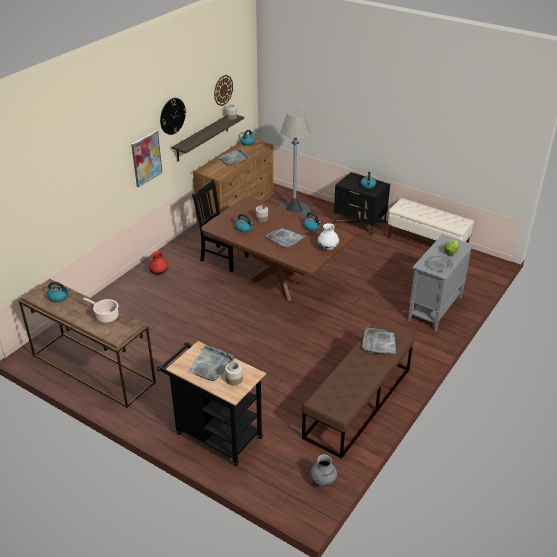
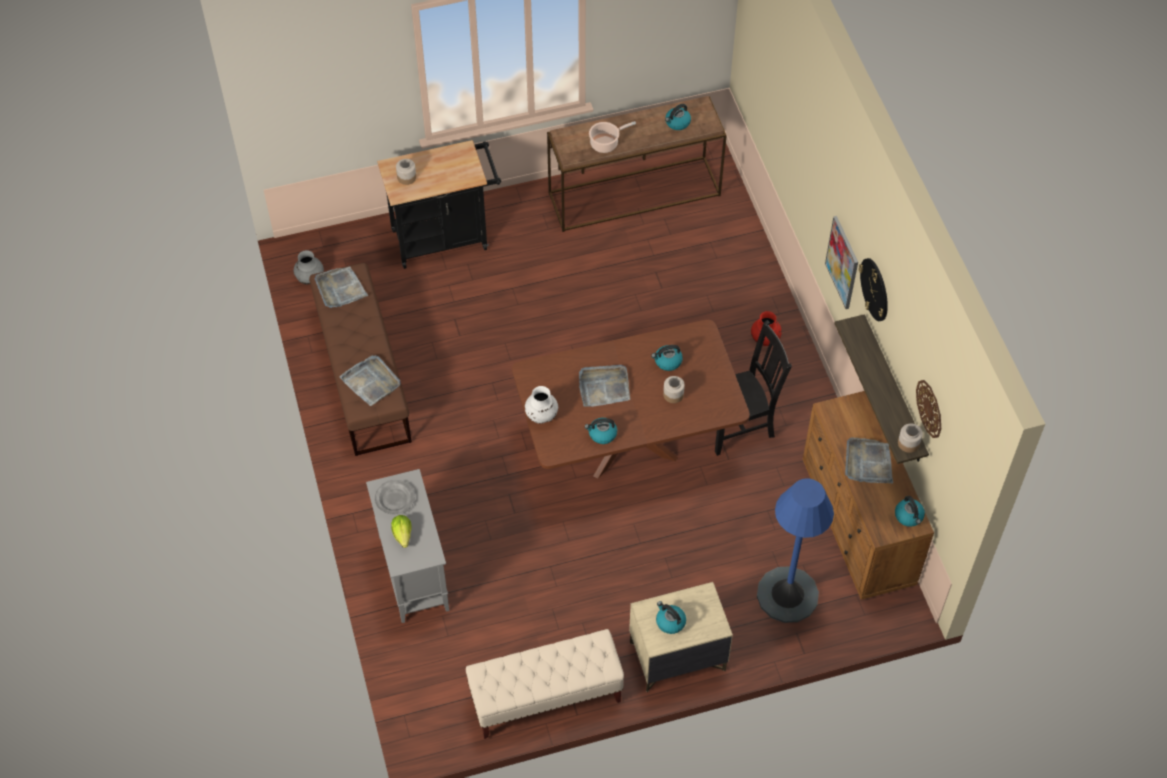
camera: 130 degrees right, 20 degrees up
(211, 365) = (442, 172): grey tray -> grey tray (340, 289)
(294, 210) = (787, 594): grey floor lamp -> blue floor lamp
(360, 222) = (677, 657): black nightstand -> beige nightstand

